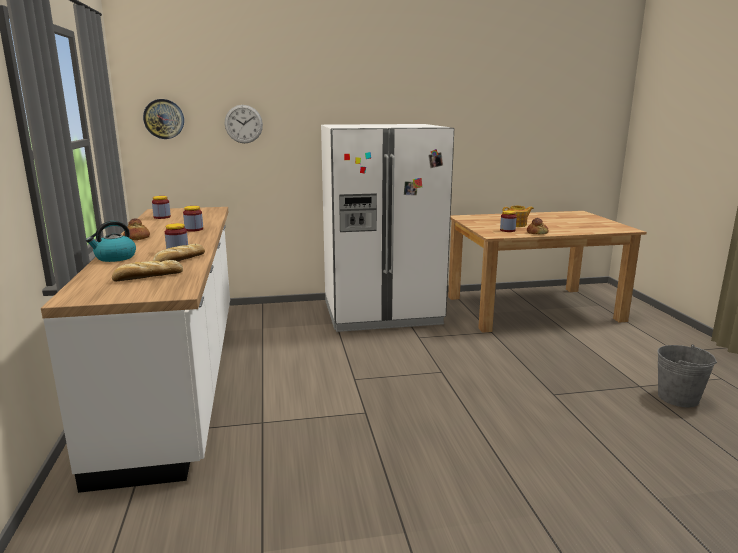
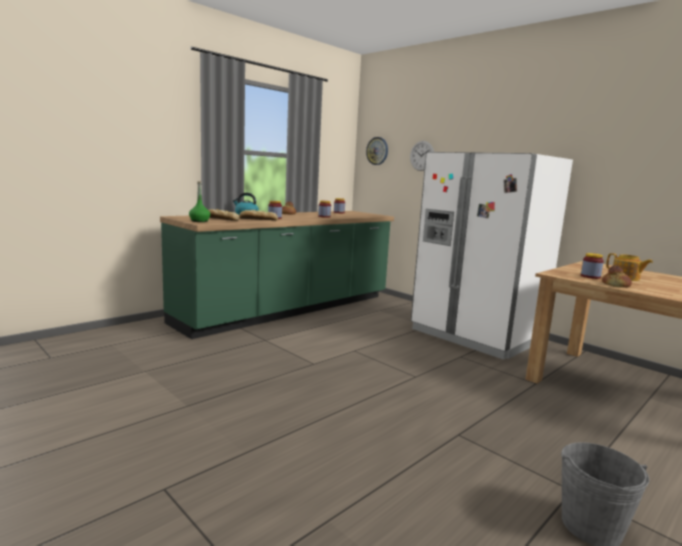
camera: 55 degrees right, 5 degrees down
(155, 291) = (199, 221): none -> green bottle
(179, 375) = (289, 309): white counter -> green counter

